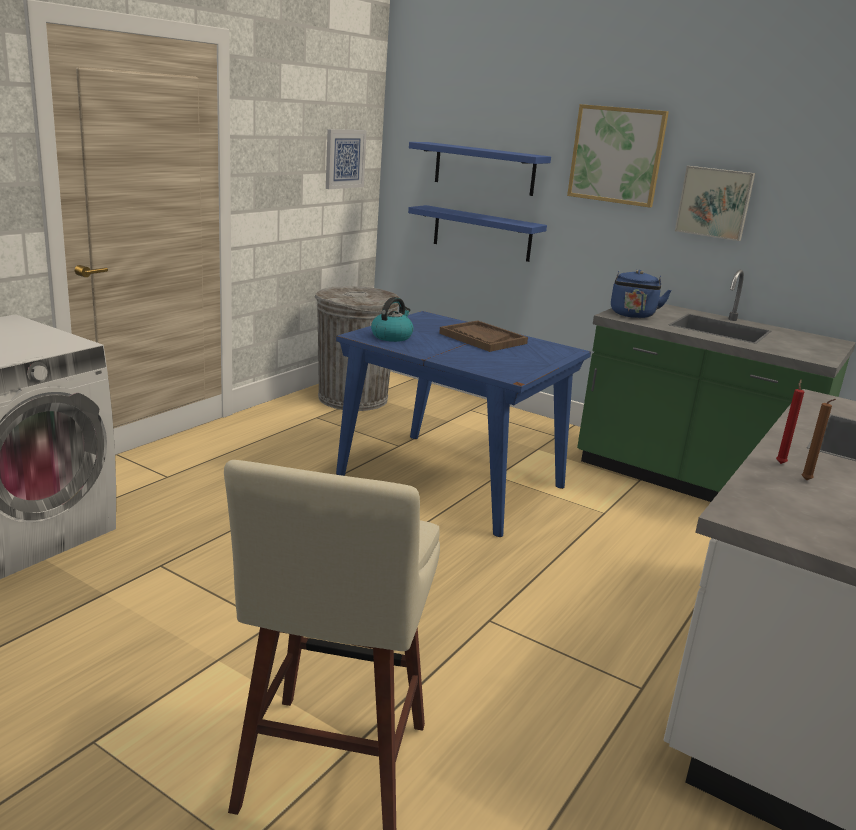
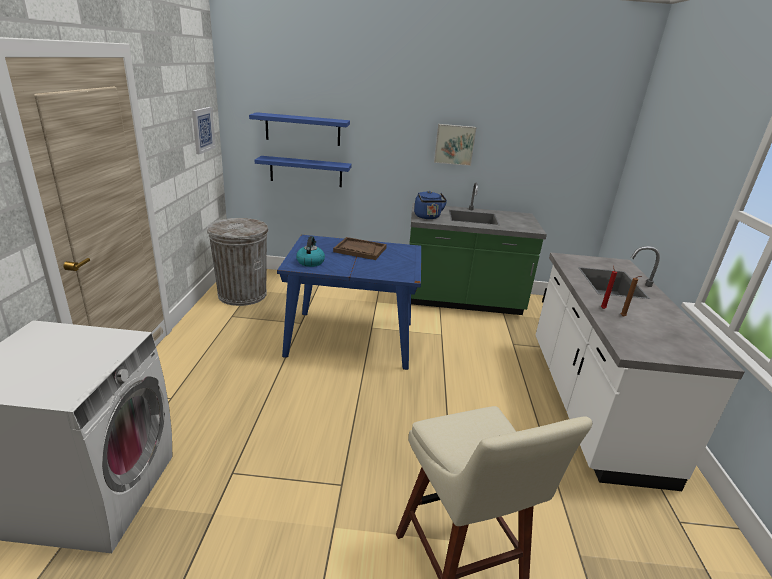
camera: 30 degrees left, 5 degrees up
(617, 155) = (393, 118): picture -> none

